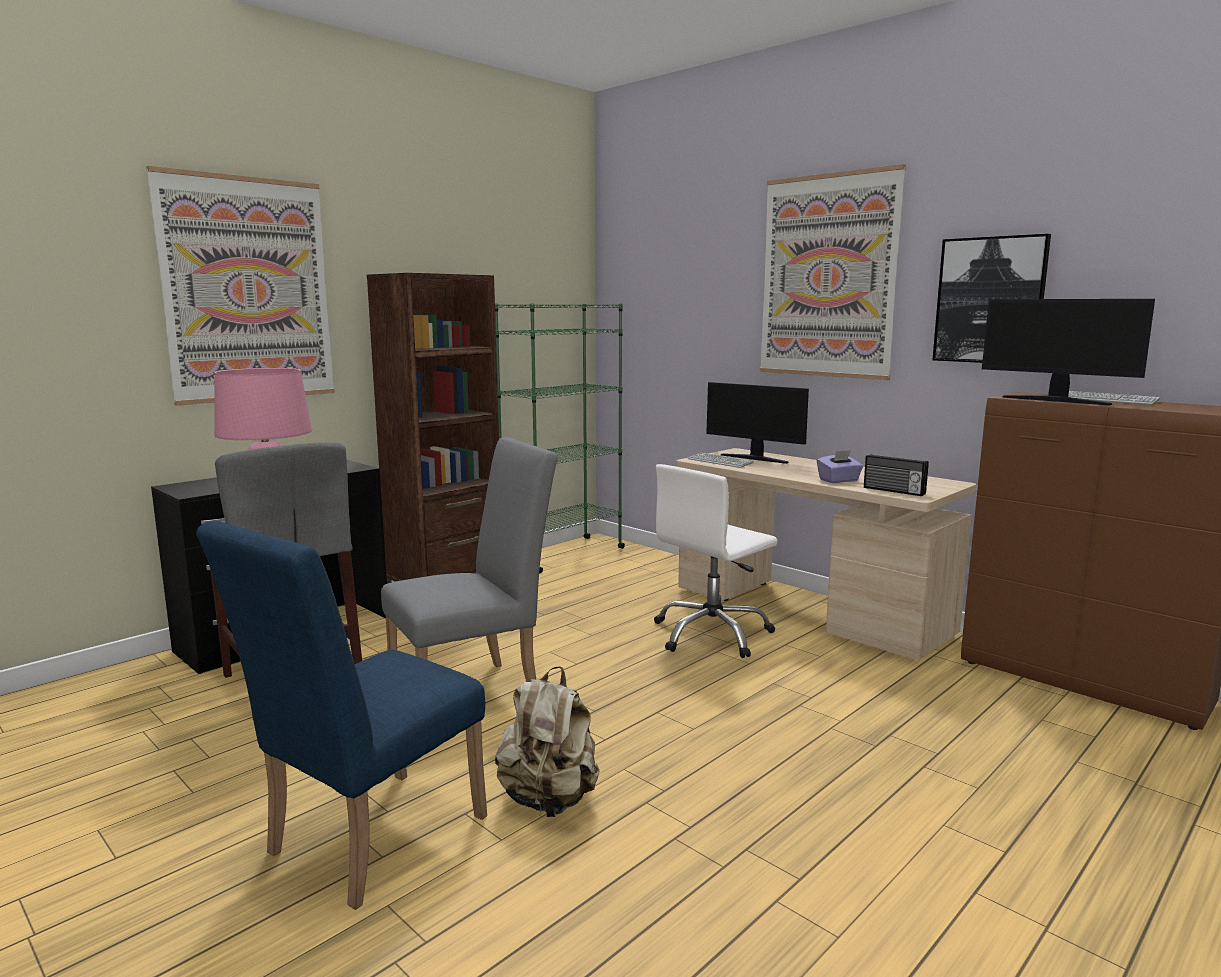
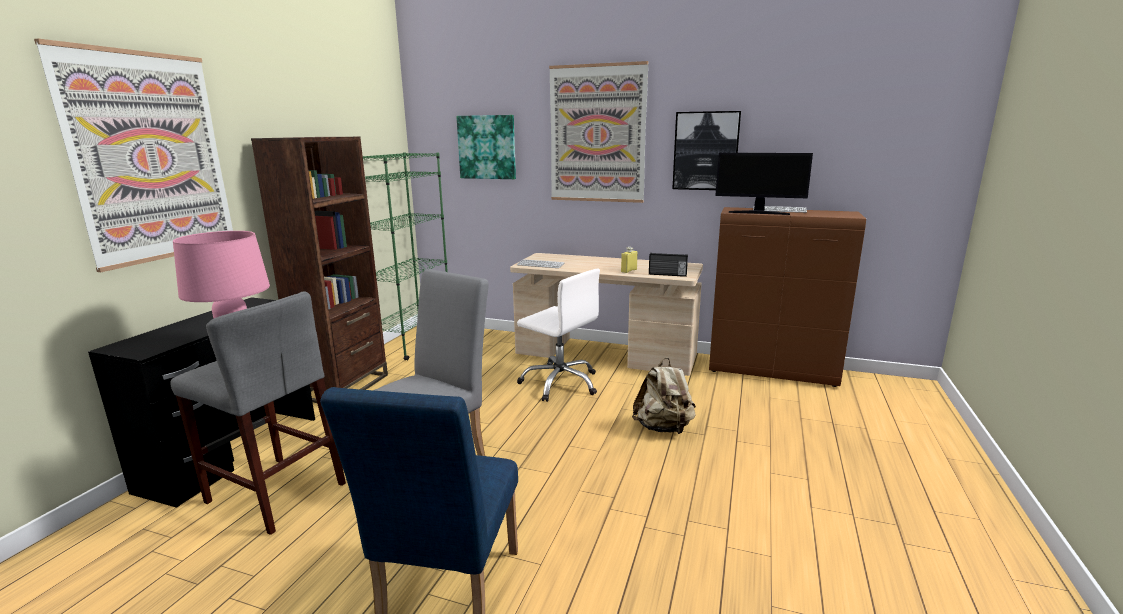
camera: 25 degrees left, 5 degrees up
(549, 800) = (549, 526): beige backpack -> beige backpack (663, 428)
(684, 297) = (487, 147): none -> picture
(712, 634) = (560, 383): white office chair -> white office chair turned 75 degrees counterclockwise
(754, 458) = (559, 260): monitor -> none
(839, 480) = (629, 271): purple tissue box -> yellow bottle

